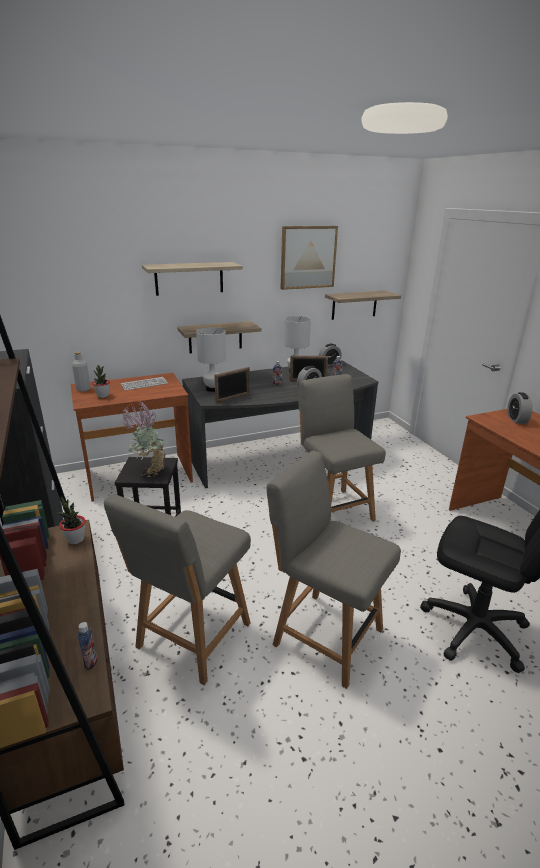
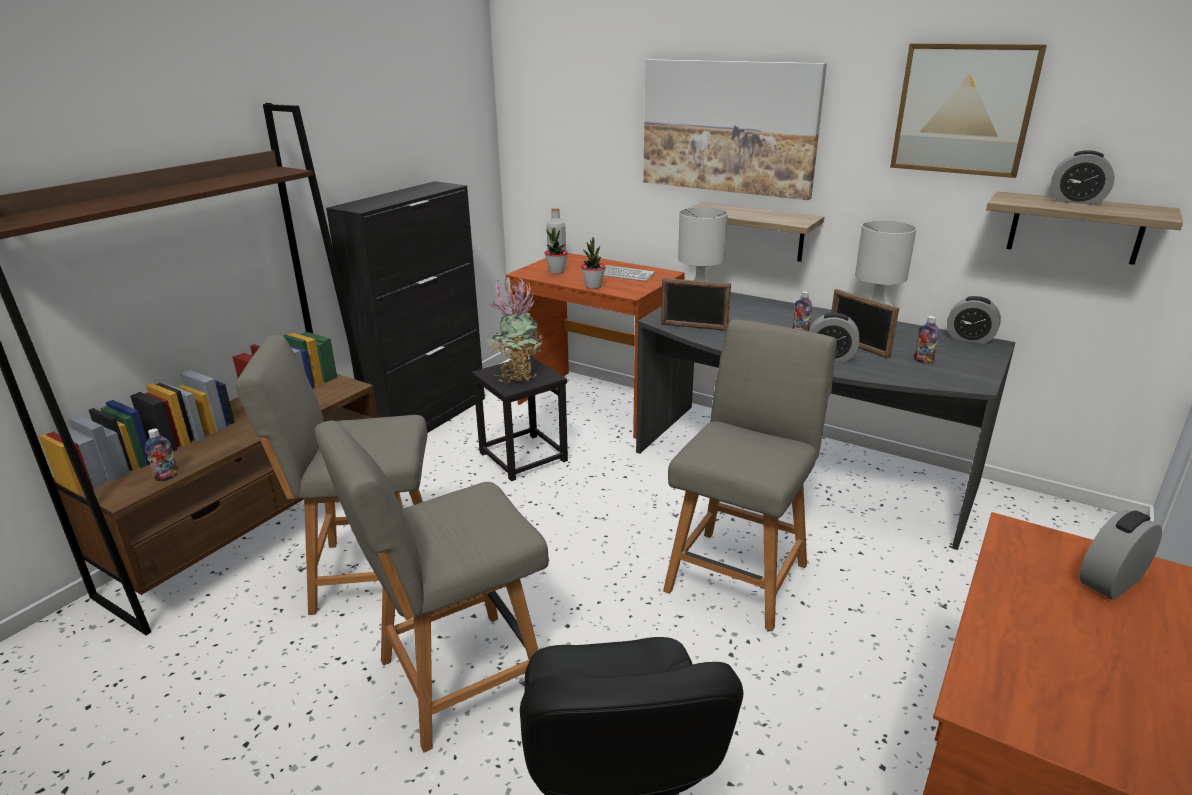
camera: 55 degrees right, 0 degrees up
(75, 539) = (333, 394): potted plant -> potted plant (593, 286)
(189, 278) = (729, 127): shelf -> picture
(324, 634) = (456, 679): grey chair -> grey chair turned 120 degrees counterclockwise
(357, 293) = (1076, 201): none -> alarm clock

